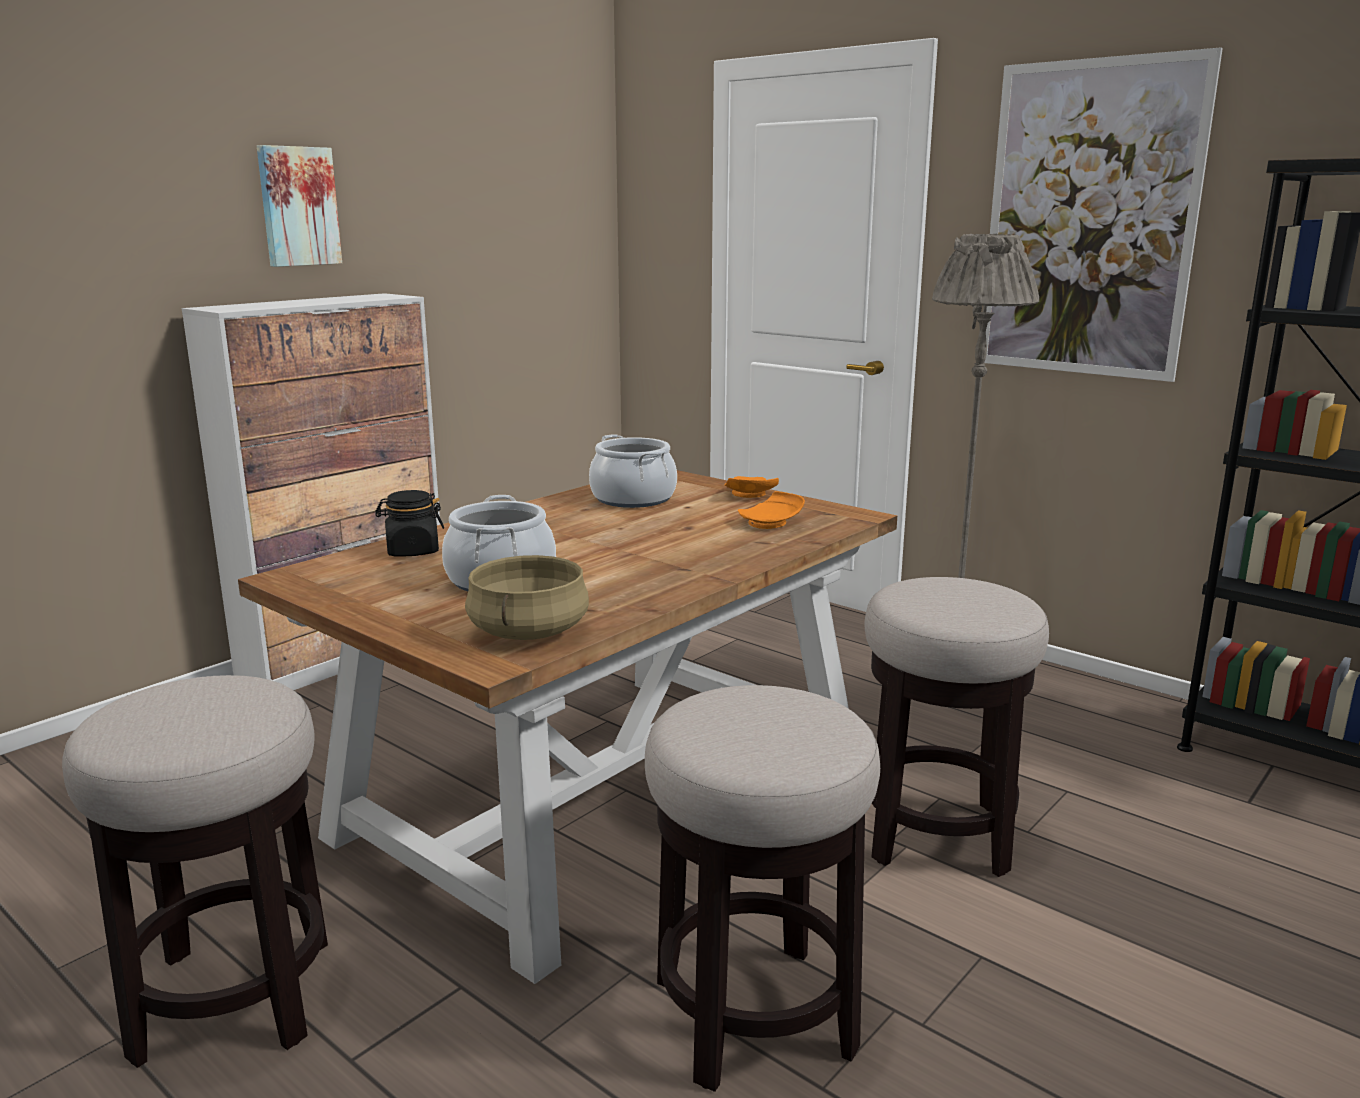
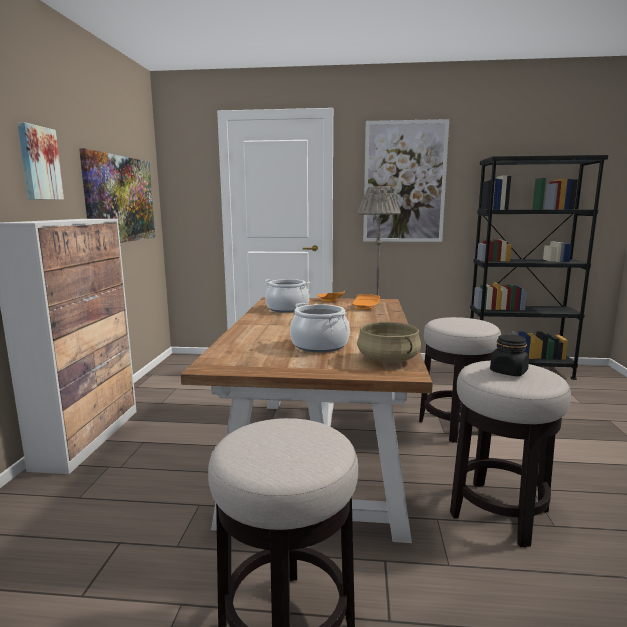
camera: 35 degrees left, 5 degrees down
(412, 551) = (244, 344): black jar -> black jar (508, 372)
(496, 252) = (120, 199): none -> picture

